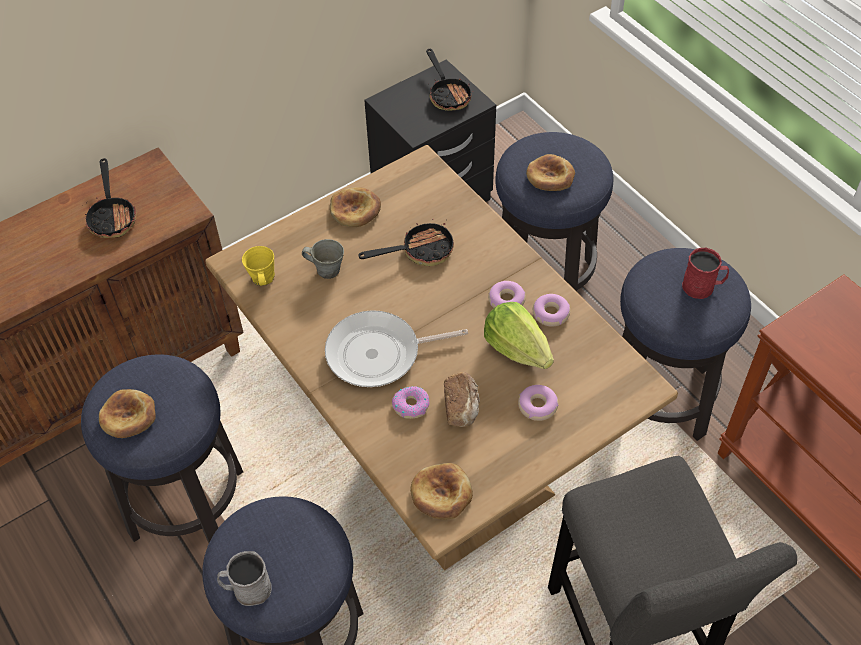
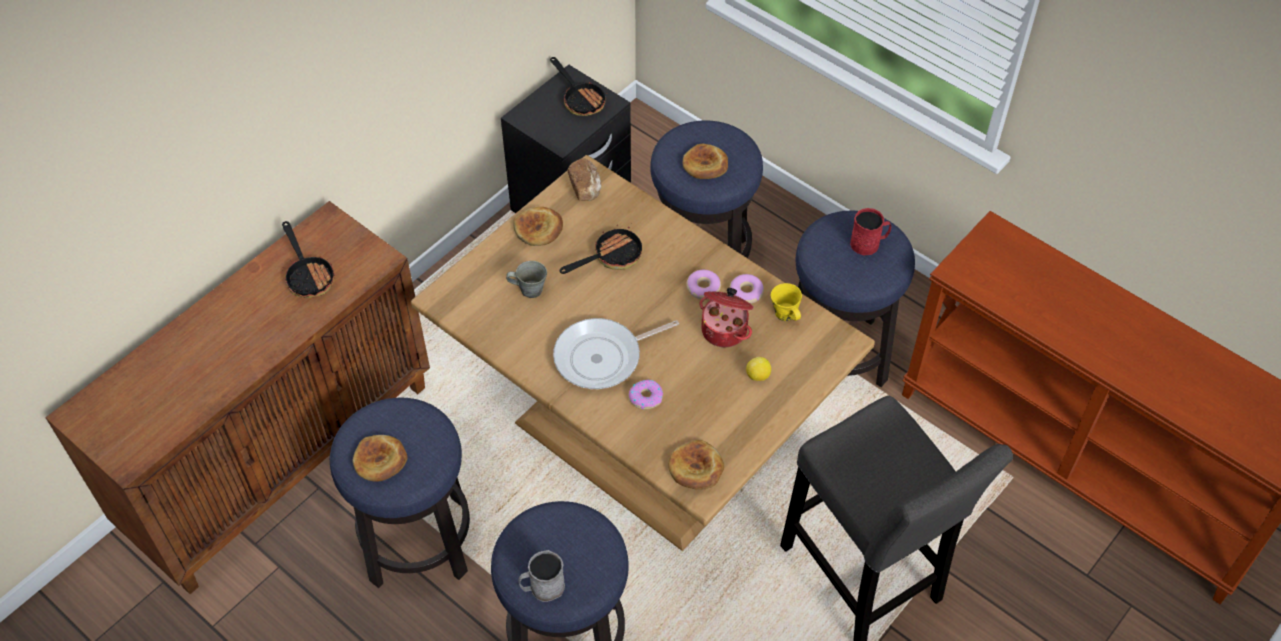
camera: 15 degrees left, 0 degrees up
(262, 279) = (472, 309): yellow mug -> yellow mug (785, 314)
(462, 407) = (691, 390): bread -> bread (586, 187)
(517, 349) = (725, 329): lettuce -> cooking pot
(538, 406) = (757, 376): donut -> lemon

